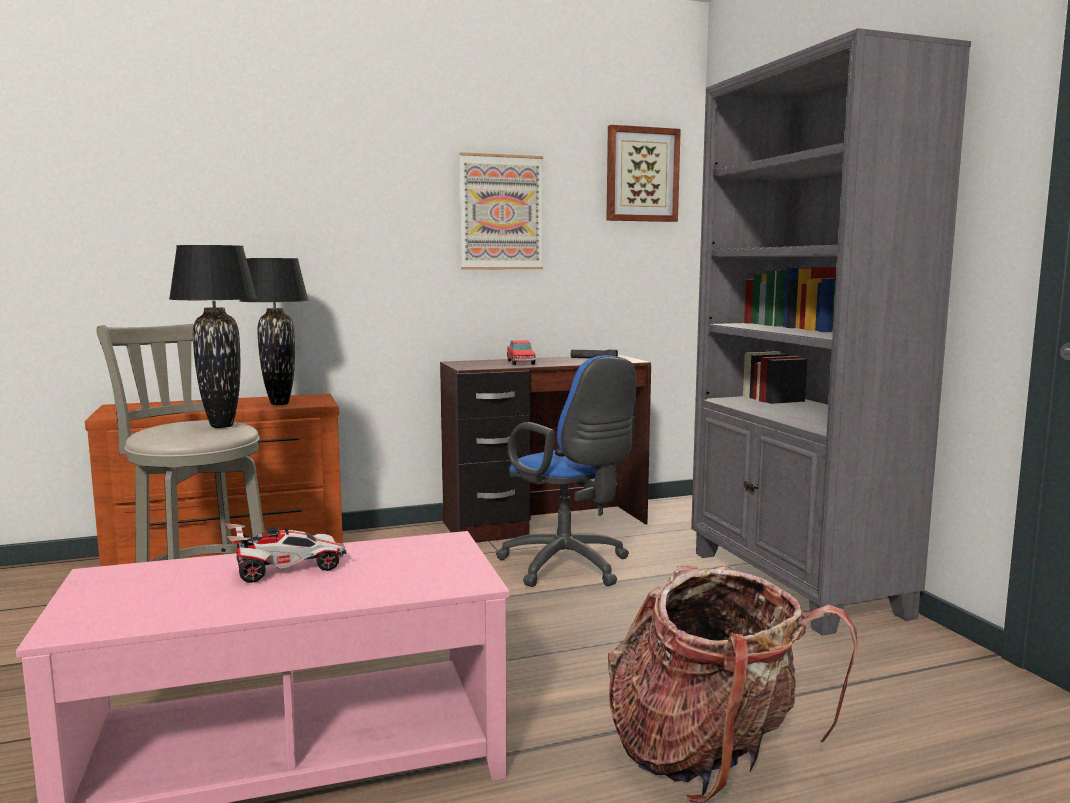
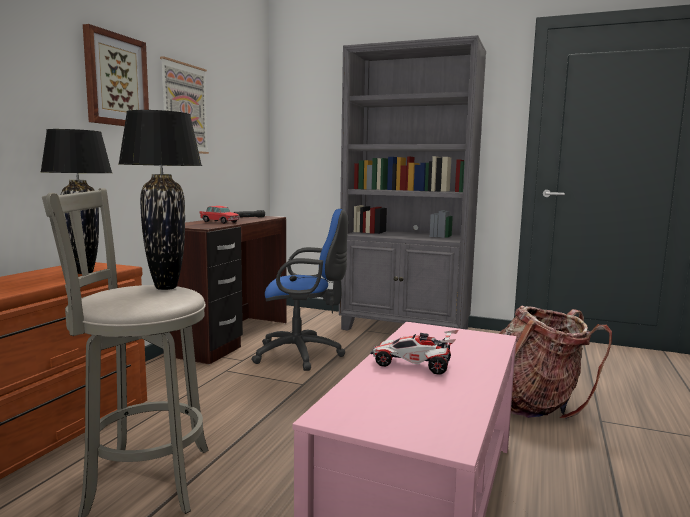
camera: 50 degrees left, 0 degrees up
(287, 569) = (413, 365): toy car -> toy car turned 90 degrees counterclockwise
(641, 175) = (247, 92): picture -> picture (115, 80)

